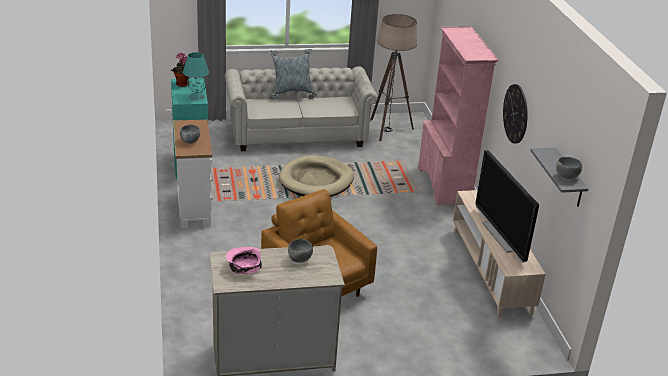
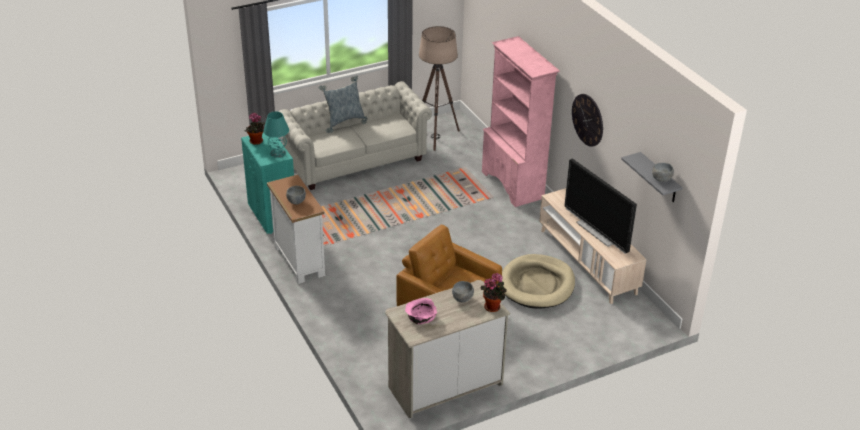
camera: 15 degrees left, 5 degrees up
(316, 180) = (396, 206): beige dog bed -> beige dog bed (537, 284)
(329, 274) = (493, 306): none -> potted plant

